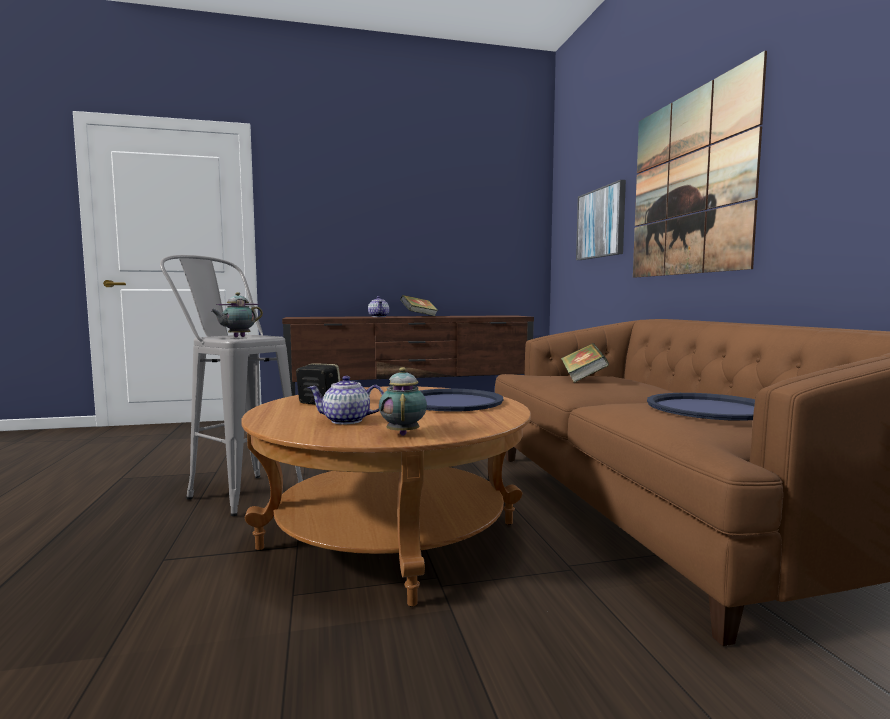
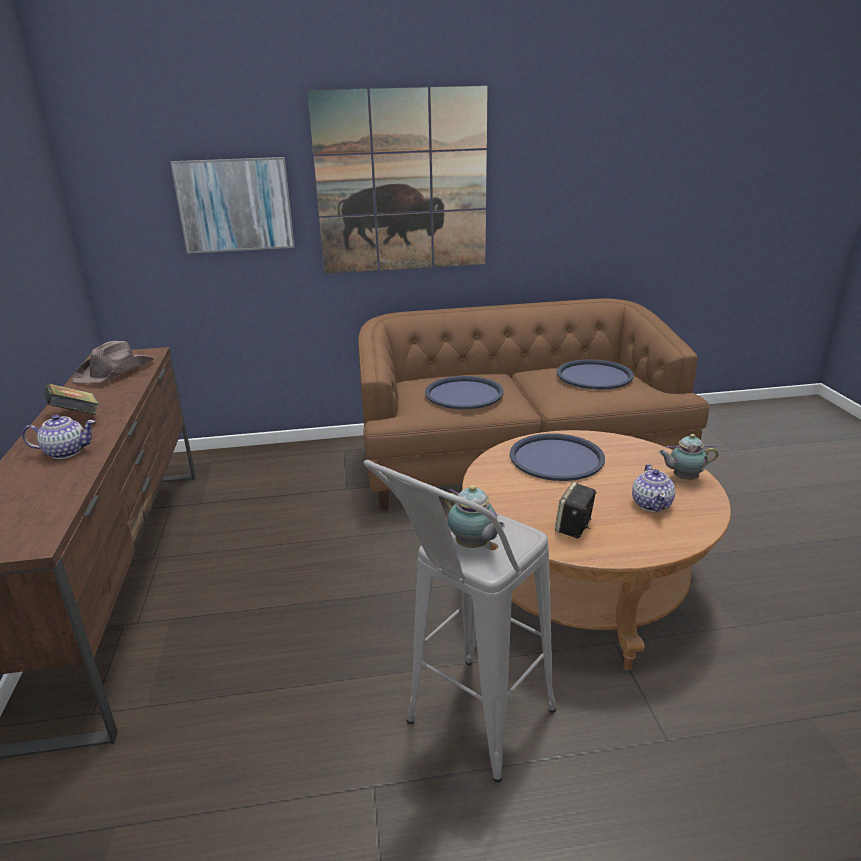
camera: 85 degrees left, 20 degrees up
(486, 316) = (116, 371): none -> brown hat
(583, 379) = (464, 394): book -> blue tray

